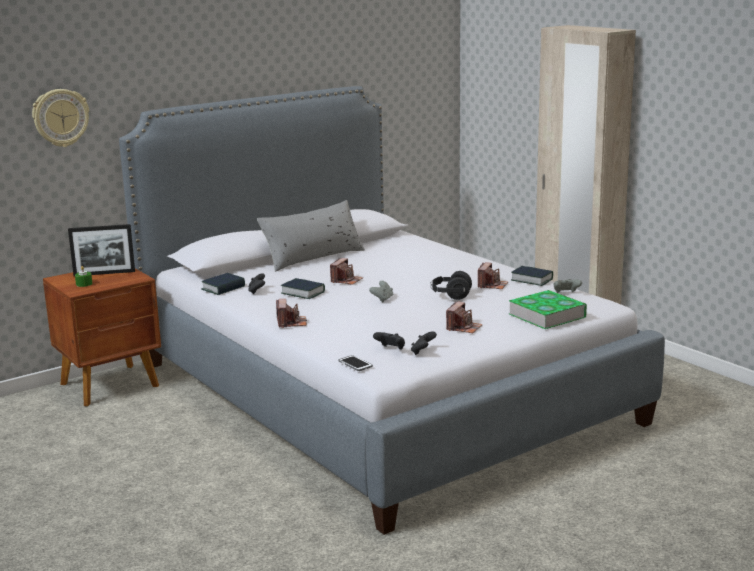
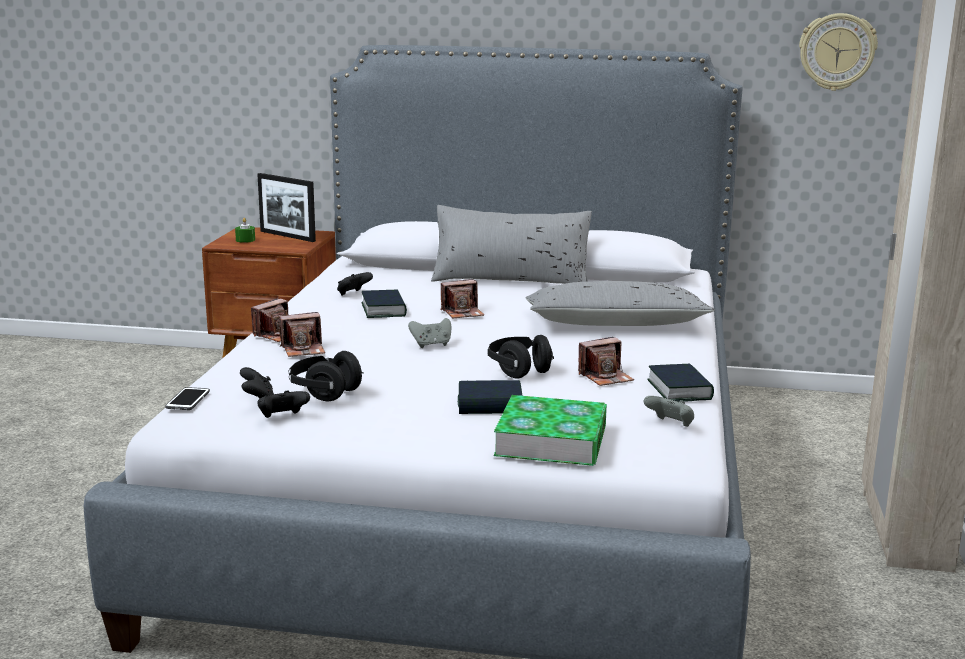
camera: 45 degrees right, 0 degrees up
(60, 117) = (276, 40): wall clock -> wall clock (837, 52)
(223, 288) = (337, 281): book -> book (490, 405)
(408, 335) = (324, 392): none -> black headphones
(428, 262) = (615, 324): none -> grey pillow
(463, 328) = (410, 411): camera -> camera (303, 349)

